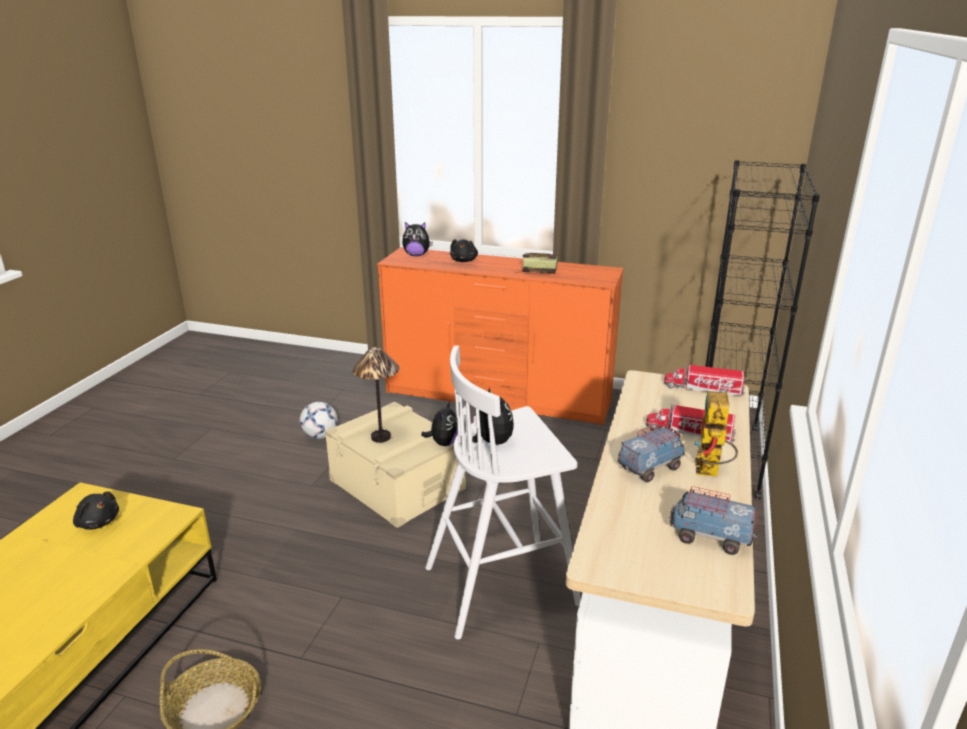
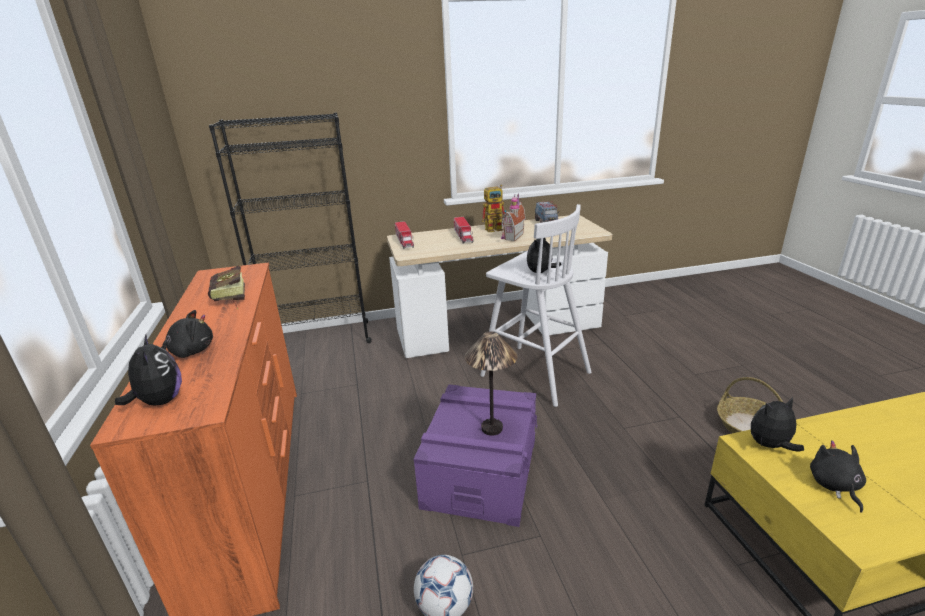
camera: 120 degrees left, 0 degrees up
(397, 484) = (481, 472): beige storage box -> purple storage box
(444, 443) = (464, 391): plush toy -> plush toy (770, 446)
(650, 468) = (511, 237): toy truck -> toy house

